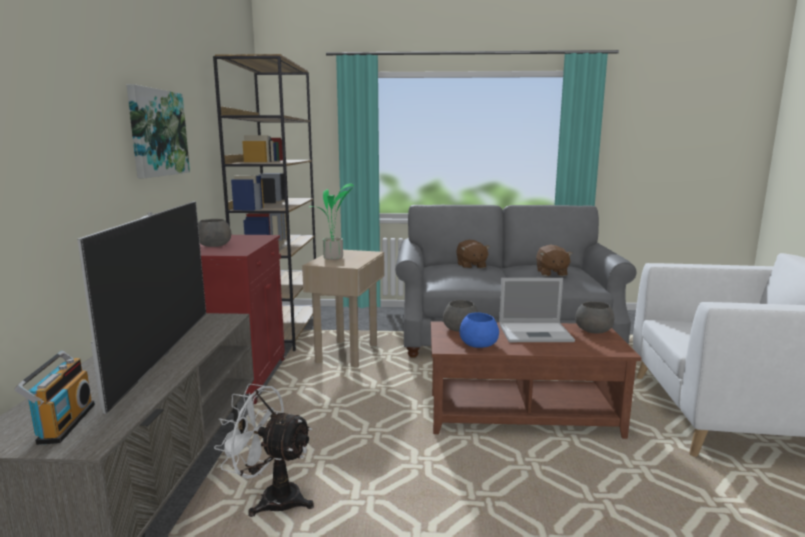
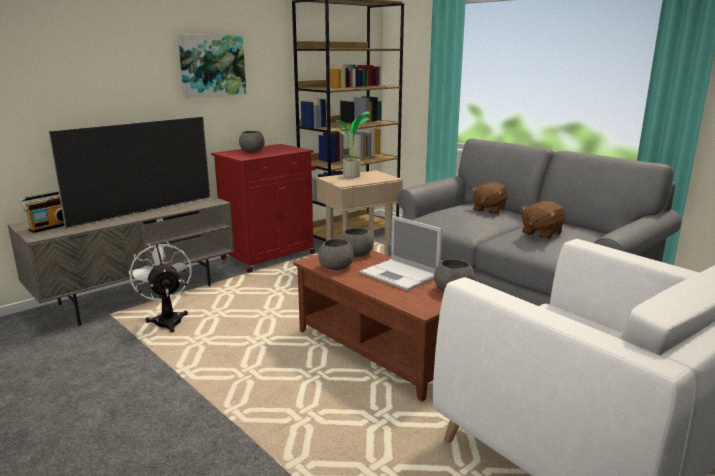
camera: 45 degrees right, 5 degrees up
(478, 344) = (336, 267): blue bowl -> grey bowl

